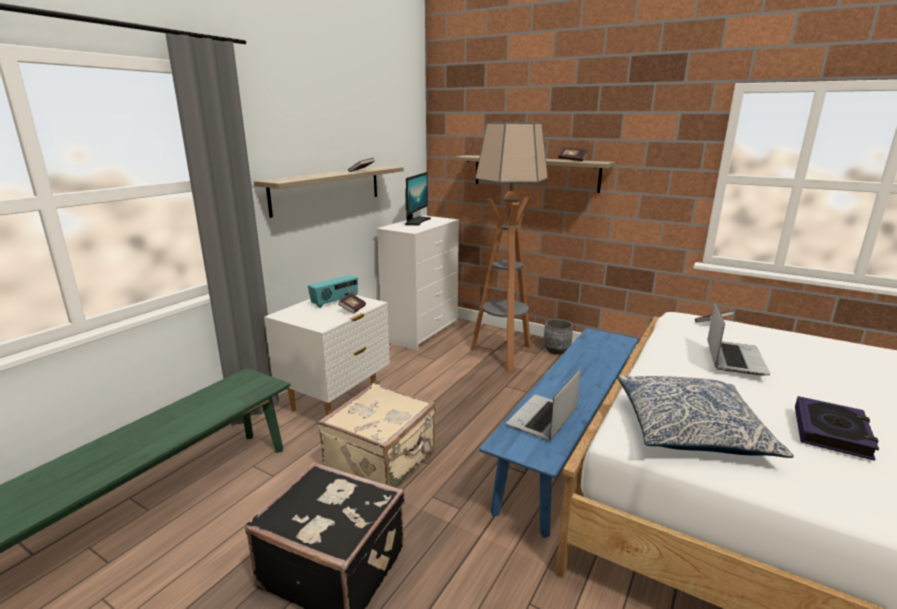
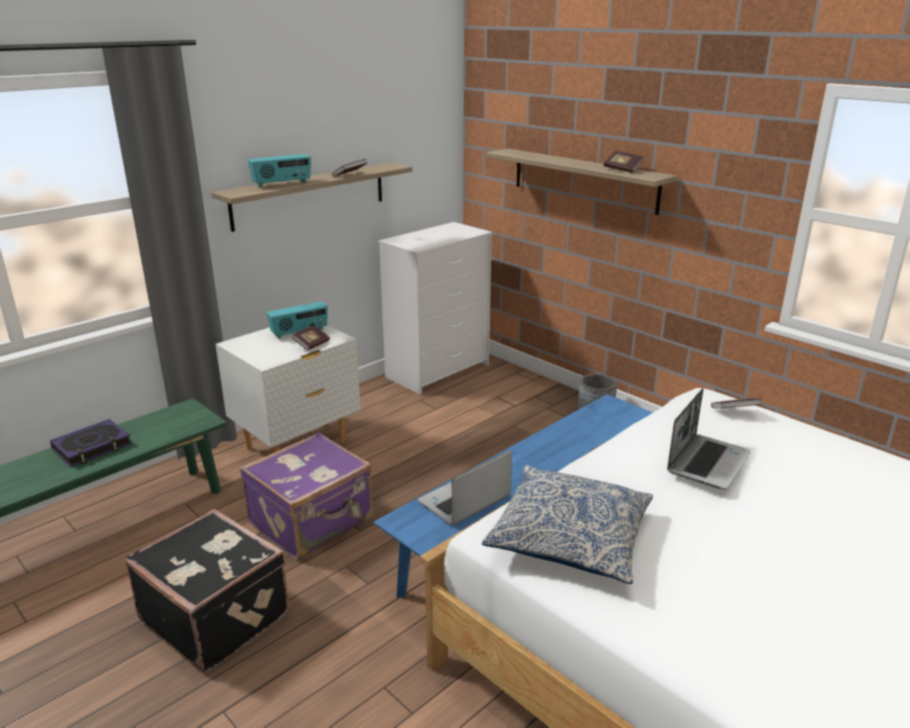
camera: 15 degrees right, 5 degrees up
(312, 176) = (282, 184): none -> radio
(383, 463) = (313, 522): beige suitcase -> purple suitcase
(416, 221) = (435, 232): monitor -> none
(503, 355) = (522, 413): floor lamp -> none
(831, 432) = (732, 567): book -> book (92, 447)

